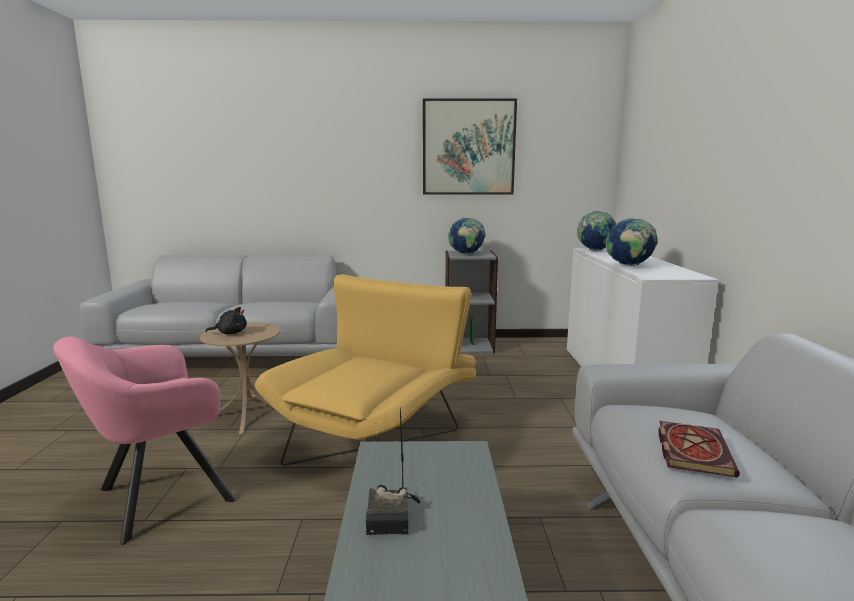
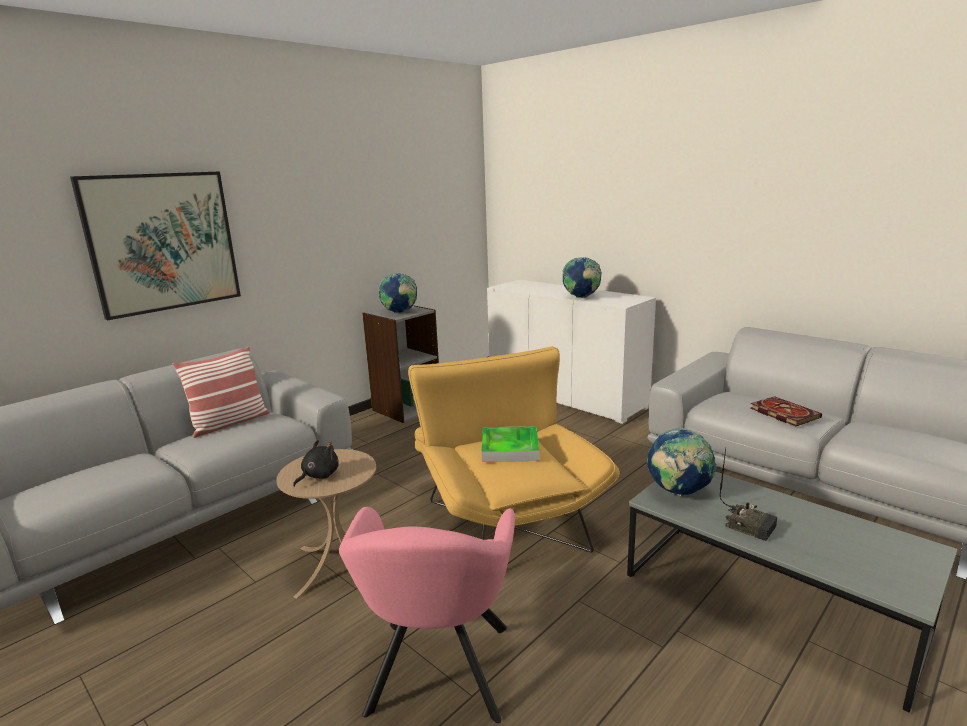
camera: 45 degrees left, 5 degrees up
(285, 300) = (229, 423): none -> pillow
(369, 367) = (510, 448): none -> tray
(468, 147) = (368, 194): picture -> picture (163, 242)
(595, 251) = (512, 287): globe -> globe (678, 492)

